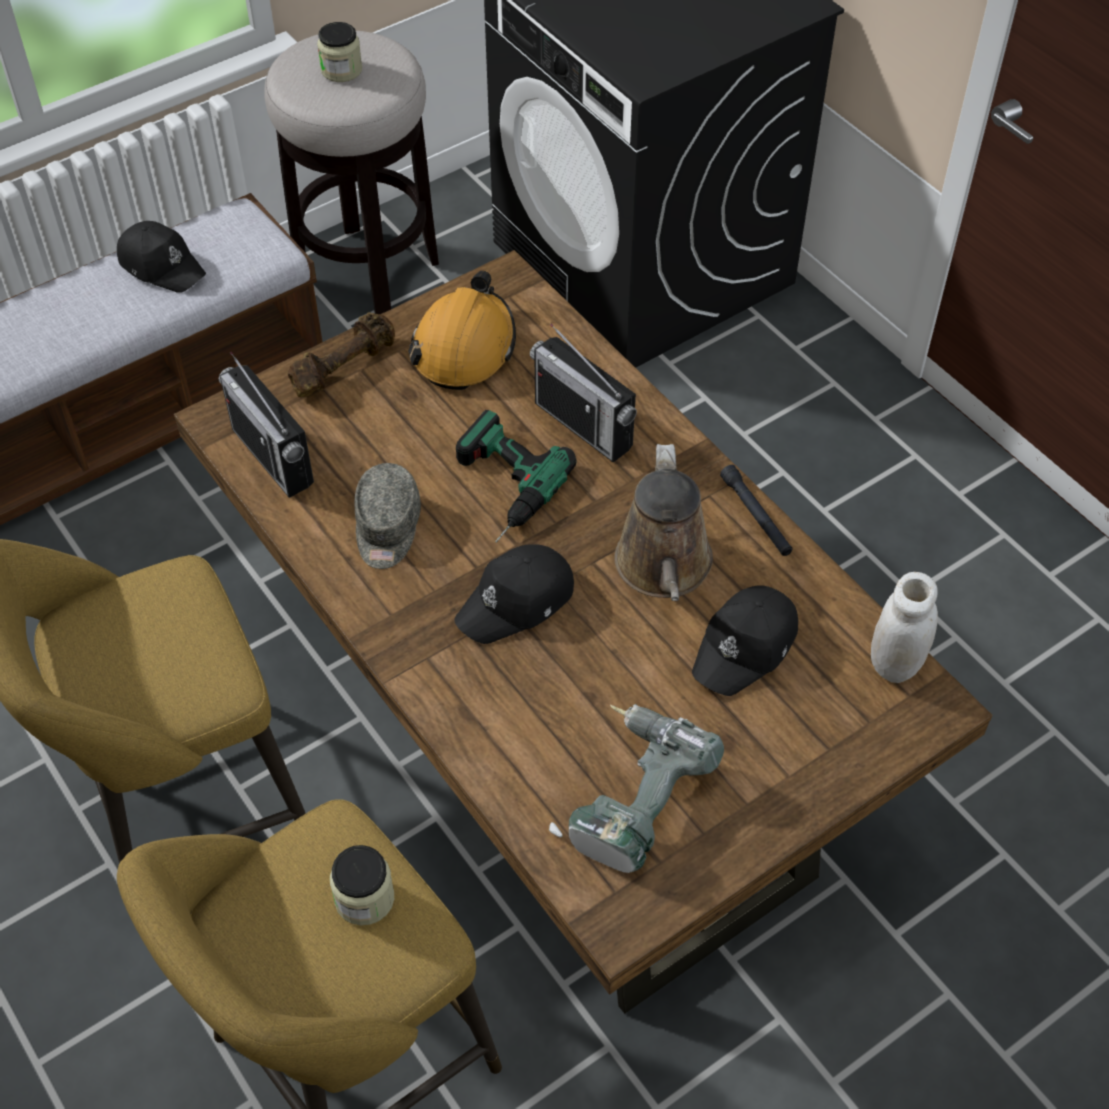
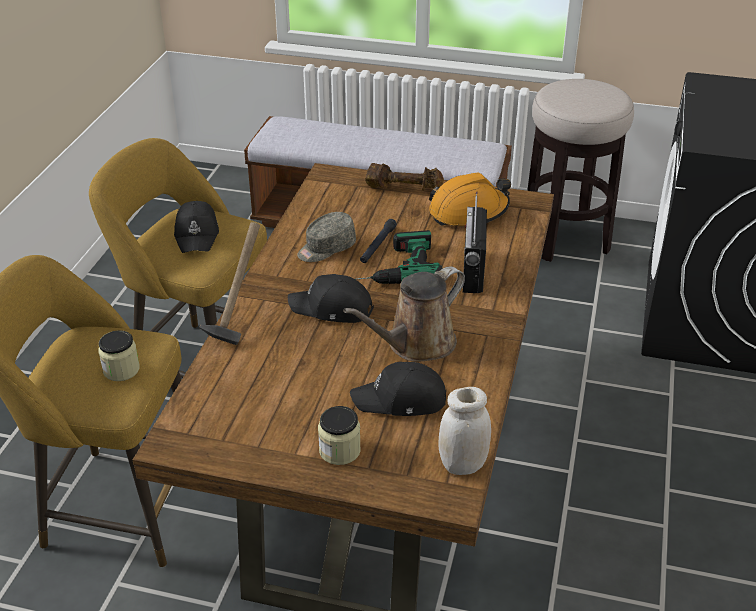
camera: 50 degrees right, 15 degrees down
(162, 265) = (430, 145): black cap -> black cap (197, 234)
(272, 456) = (325, 198): radio -> none
(341, 70) = (582, 94): jar -> jar (339, 450)
(433, 706) = (237, 316): none -> hammer
(631, 799) = (252, 409): power drill -> none
(756, 516) = (496, 358): black flashlight -> black flashlight (377, 245)

